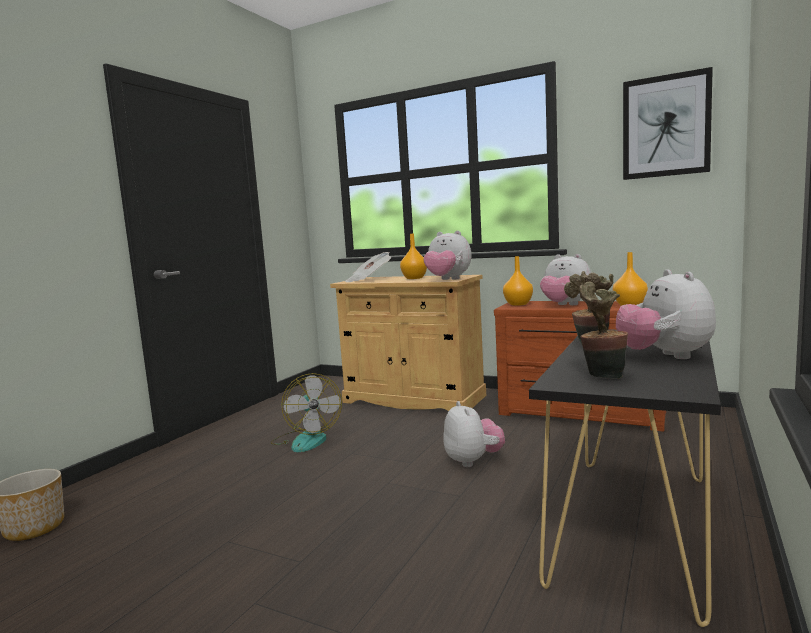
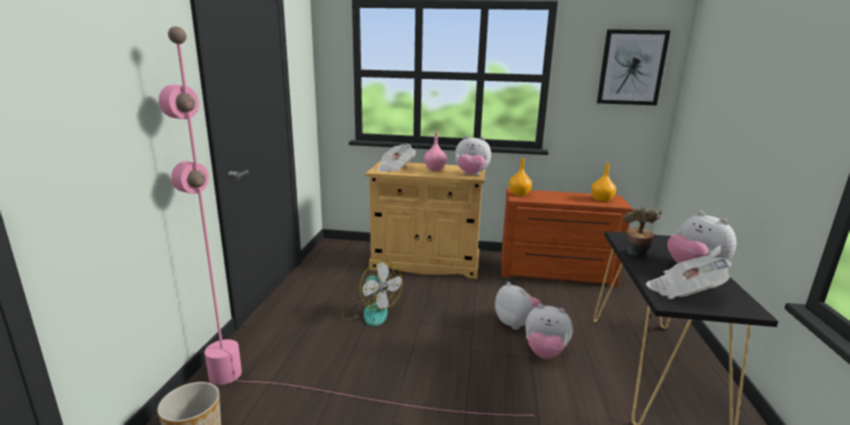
camera: 20 degrees left, 10 degrees up
(172, 499) = (304, 387): none -> pink floor lamp
(414, 278) = (434, 169): orange vase -> pink vase
(565, 305) = (556, 198): plush toy -> plush toy (545, 352)
(601, 376) = (683, 292): potted plant -> newspaper

